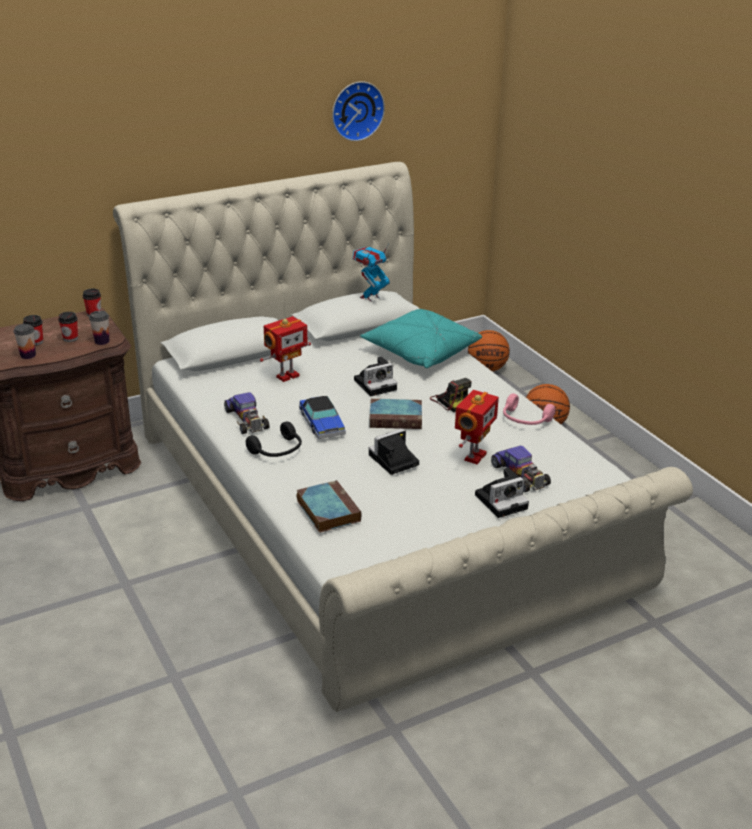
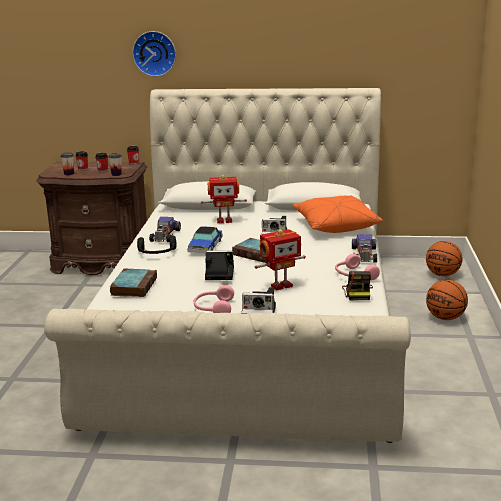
camera: 35 degrees right, 10 degrees down
(356, 110) = (345, 44): wall clock -> wall clock (155, 53)
(370, 297) = (323, 184): toy robot -> none
(420, 352) = (335, 226): turquoise pillow -> orange pillow
(449, 511) = (213, 308): none -> pink headphones
(451, 401) = (313, 254): camera -> camera (358, 293)
(520, 475) = (298, 303): toy car -> toy car (364, 255)

